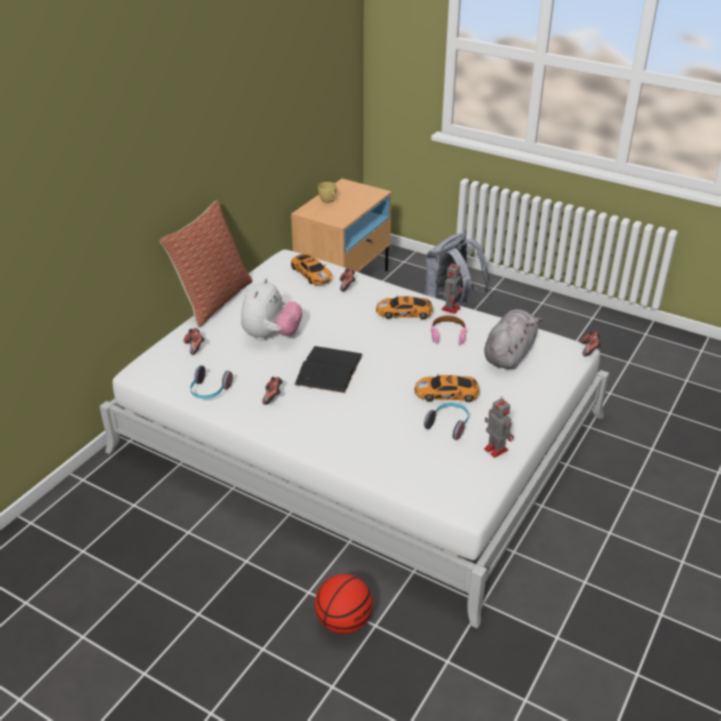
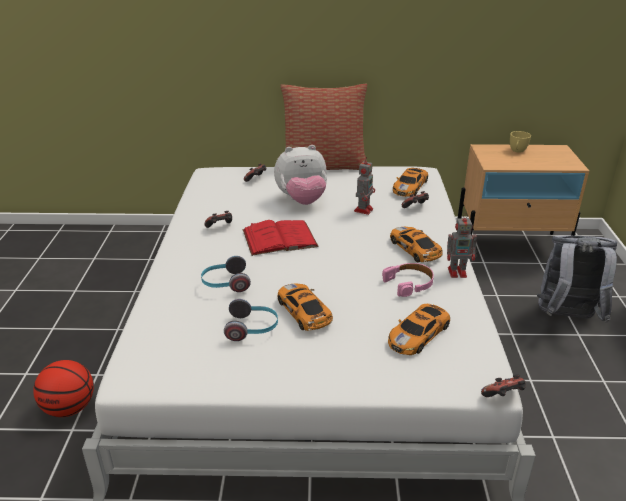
camera: 60 degrees right, 5 degrees down
(209, 391) = (206, 202): headphones -> headphones (225, 283)
(329, 369) = (279, 238): black book -> red book
(495, 449) = (236, 372): toy robot -> toy robot (364, 209)
(509, 354) = (419, 334): grey plush toy -> toy car

